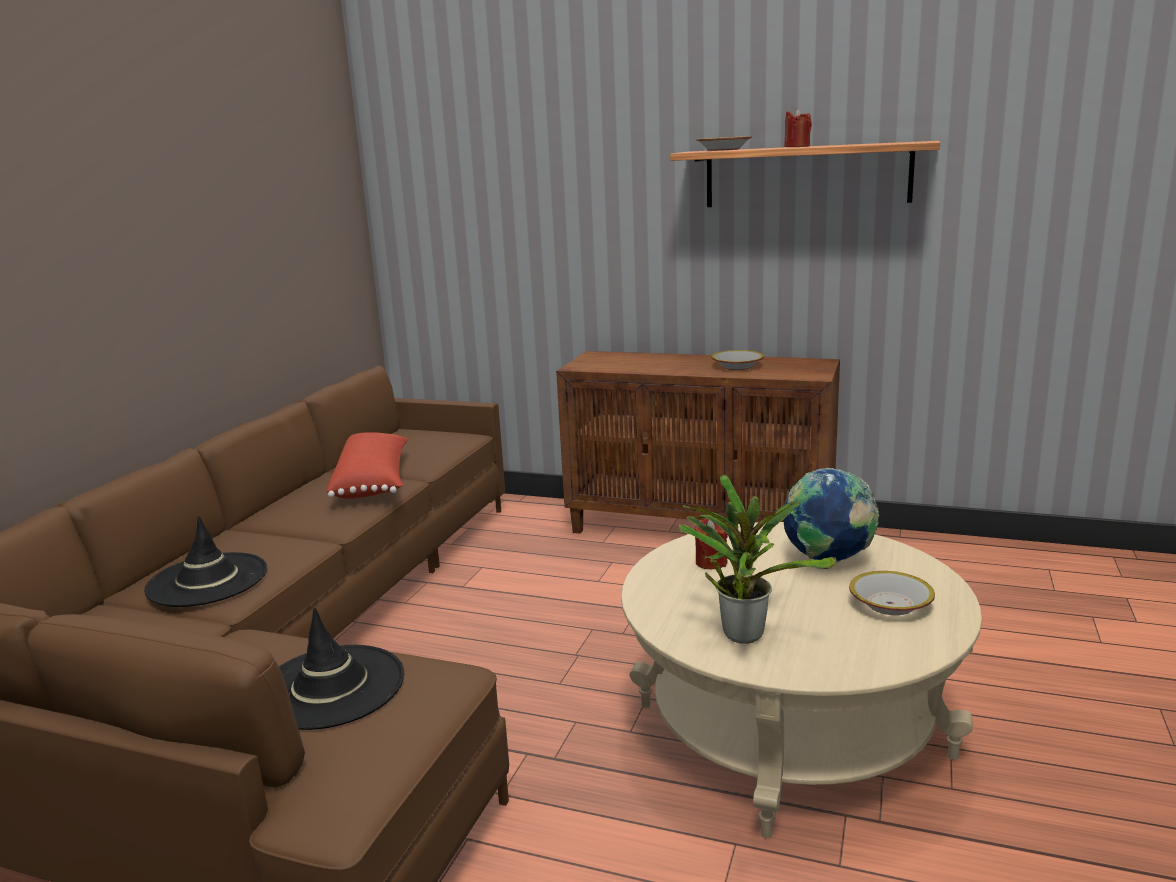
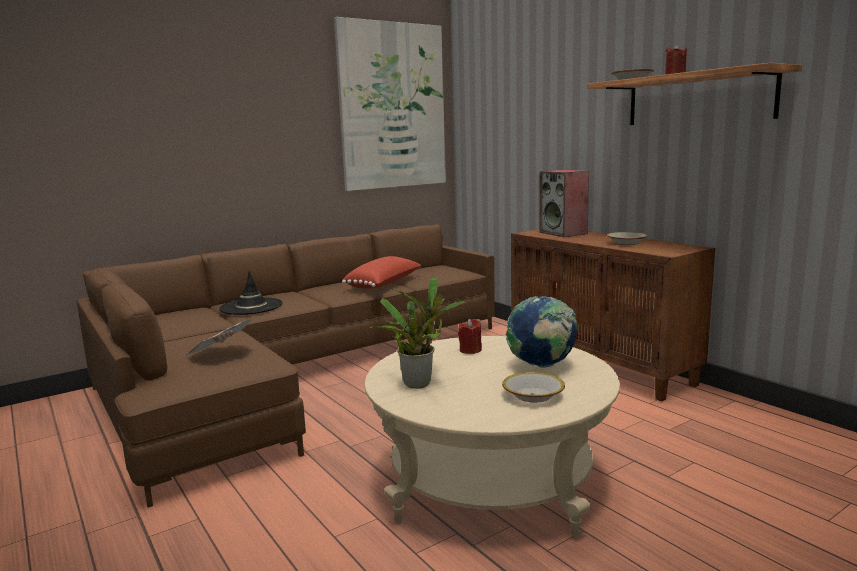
camera: 35 degrees right, 5 degrees down
(291, 178) = (392, 106): none -> picture
(331, 687) = (221, 354): black hat -> newspaper
(627, 360) = (564, 233): none -> speaker

